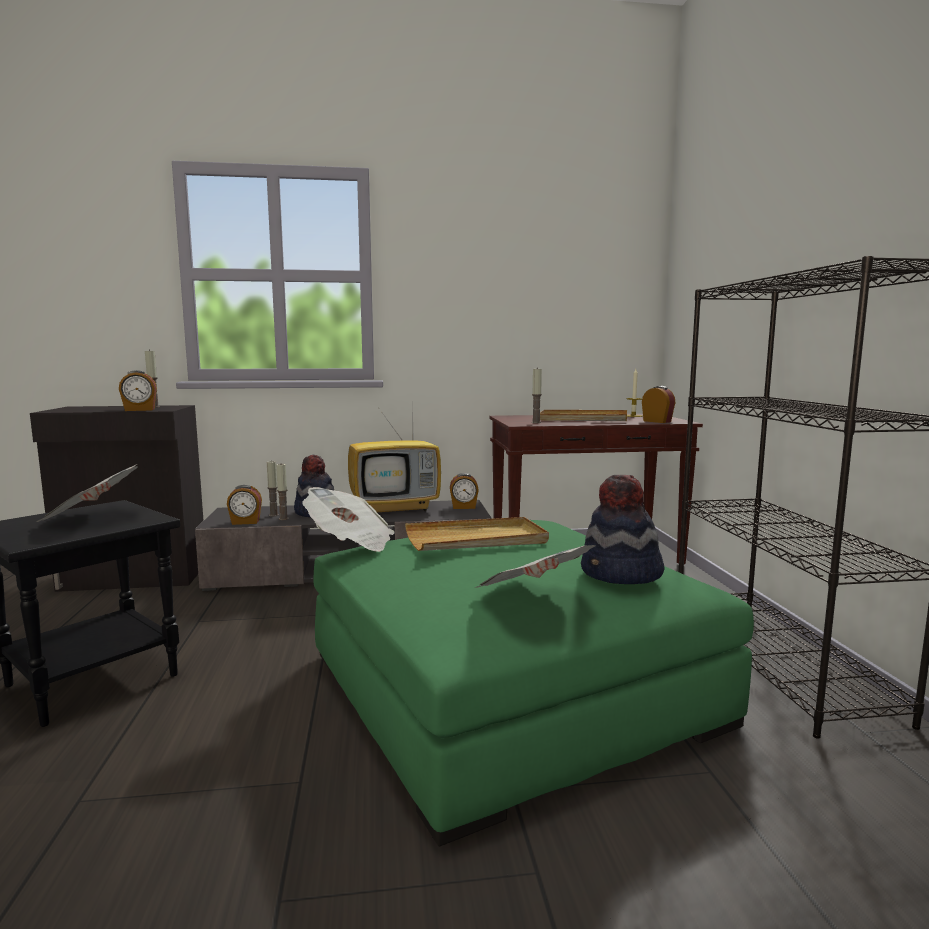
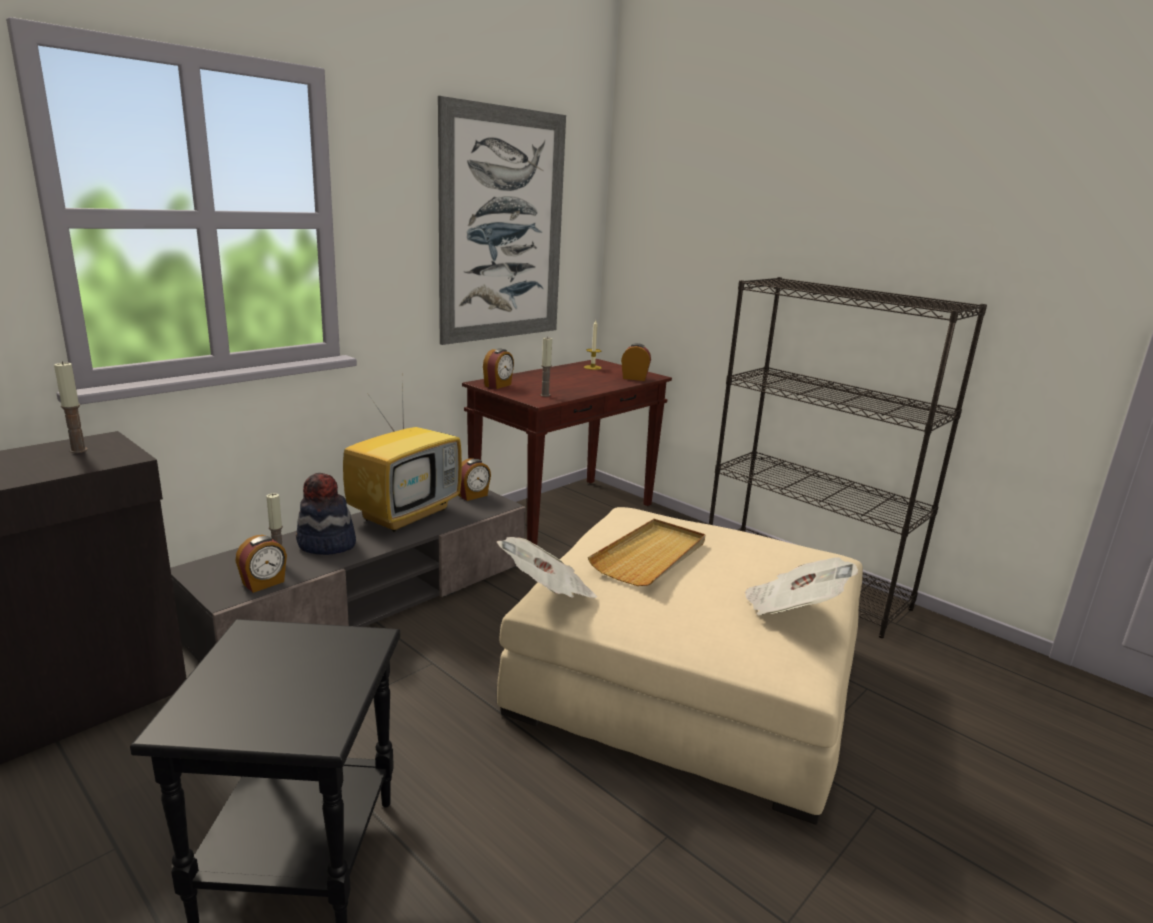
camera: 40 degrees left, 10 degrees up
(91, 518) = (288, 666): newspaper -> none
(139, 410) = (87, 465): alarm clock -> alarm clock (498, 385)
(283, 518) = (303, 564): candle -> none
(509, 688) = (688, 677): green ottoman -> beige ottoman
(536, 283) = (502, 227): none -> picture
(583, 419) = (568, 381): beige tray -> none
(621, 574) = (800, 564): hat -> none

